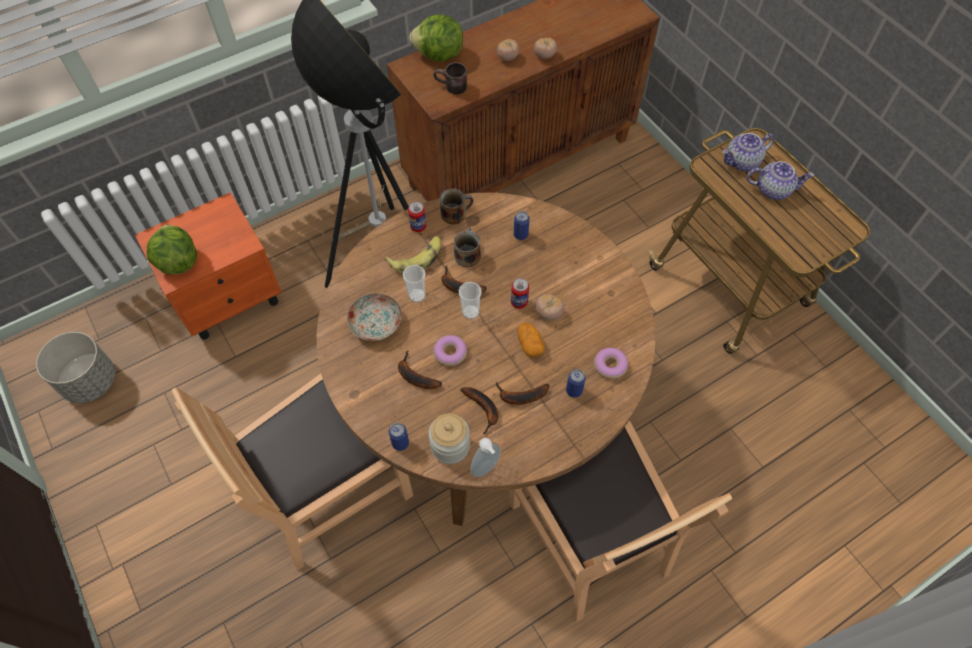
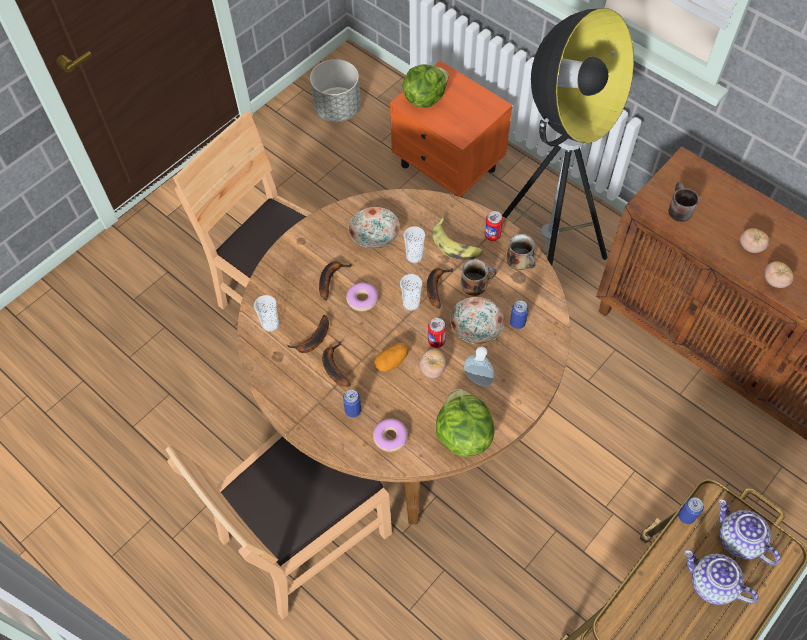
camera: 75 degrees right, 0 degrees up
(400, 443) = (264, 287): can -> can (686, 516)
(439, 55) = (718, 185): lettuce -> lettuce (463, 434)
(450, 446) = (270, 324): jar -> cup
(486, 469) = (256, 358): soap dispenser -> soap dispenser (477, 381)
(514, 266) = (477, 326): none -> plate
(773, 189) = (711, 584): teapot -> teapot turned 135 degrees clockwise

